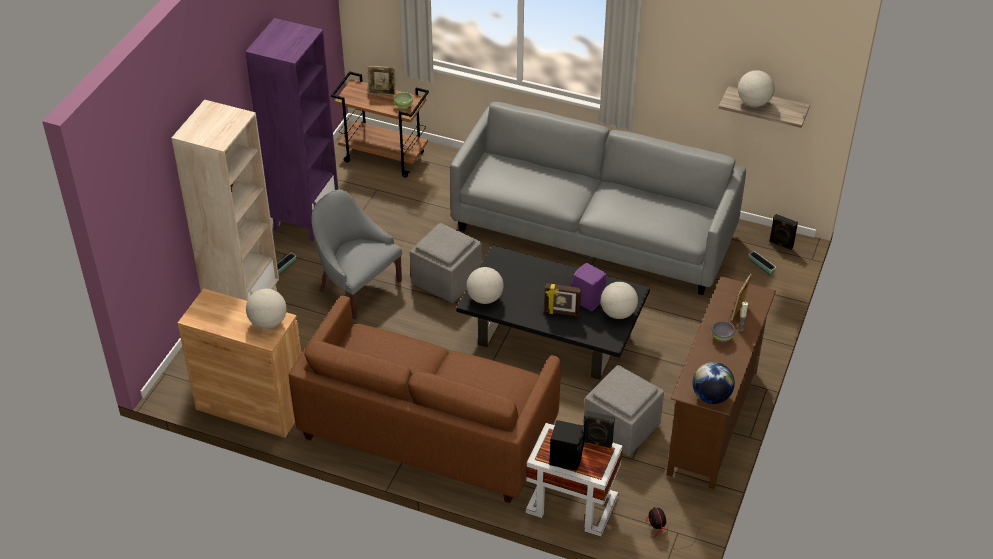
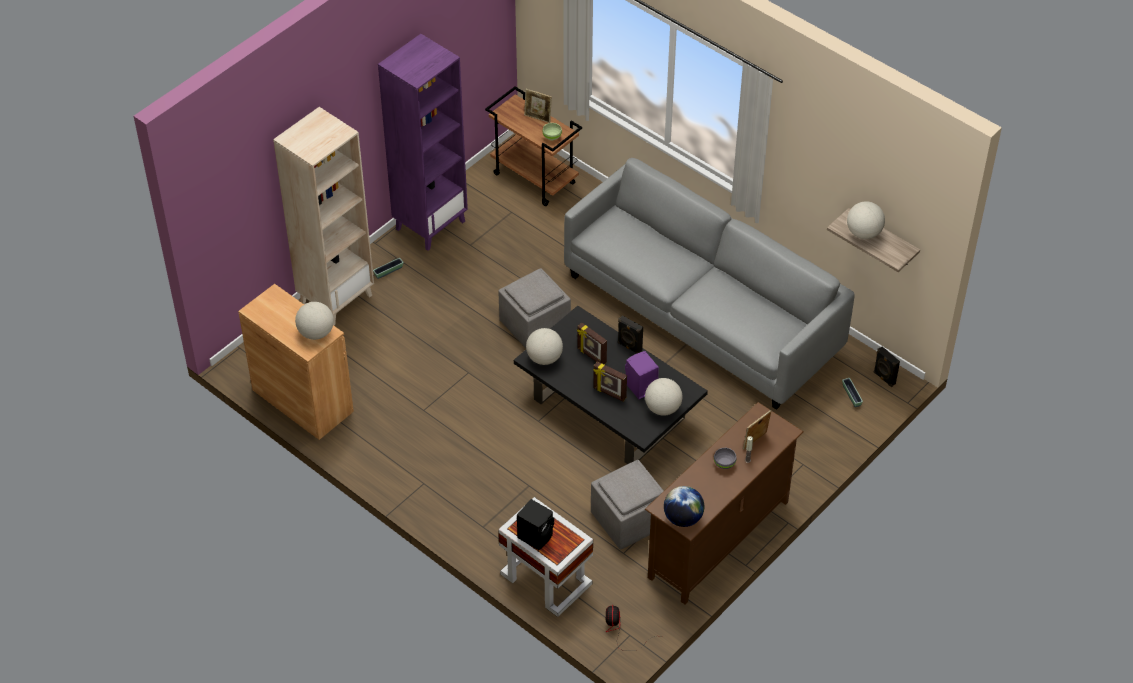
camera: 20 degrees right, 5 degrees up
(357, 287) = (447, 310): grey armchair -> none
(427, 430) = (448, 470): brown sofa -> none
(528, 285) = (591, 356): none -> picture frame
(597, 443) = (571, 530): black speaker -> black speaker (629, 347)

